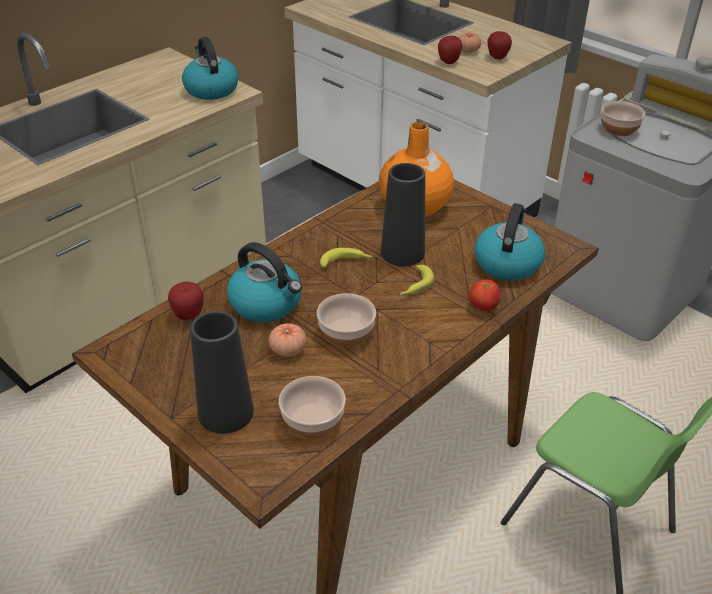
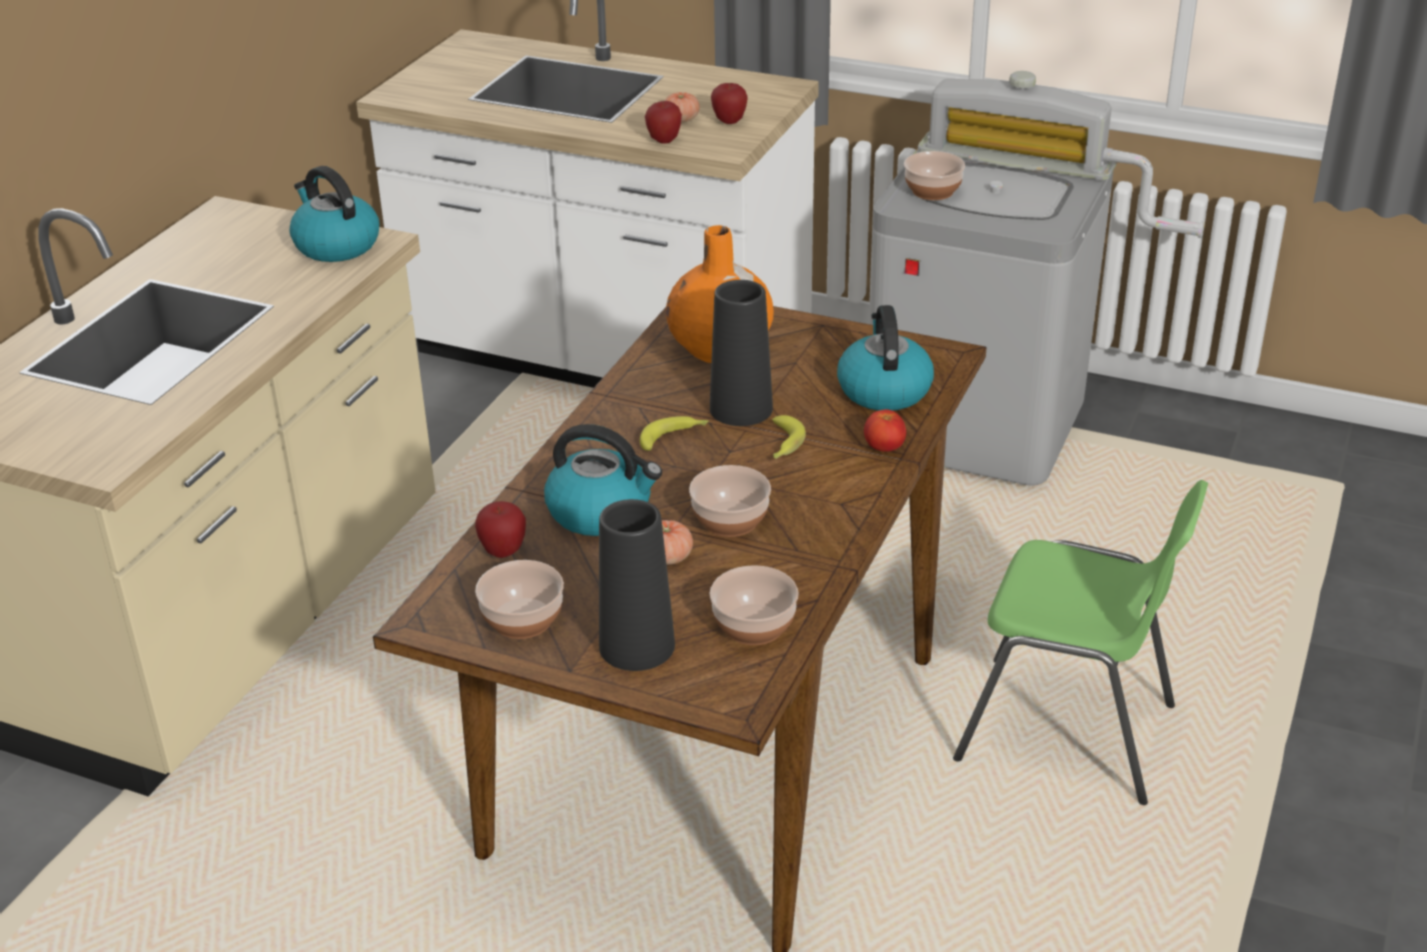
camera: 20 degrees left, 5 degrees down
(166, 369) = (521, 620): none -> bowl

